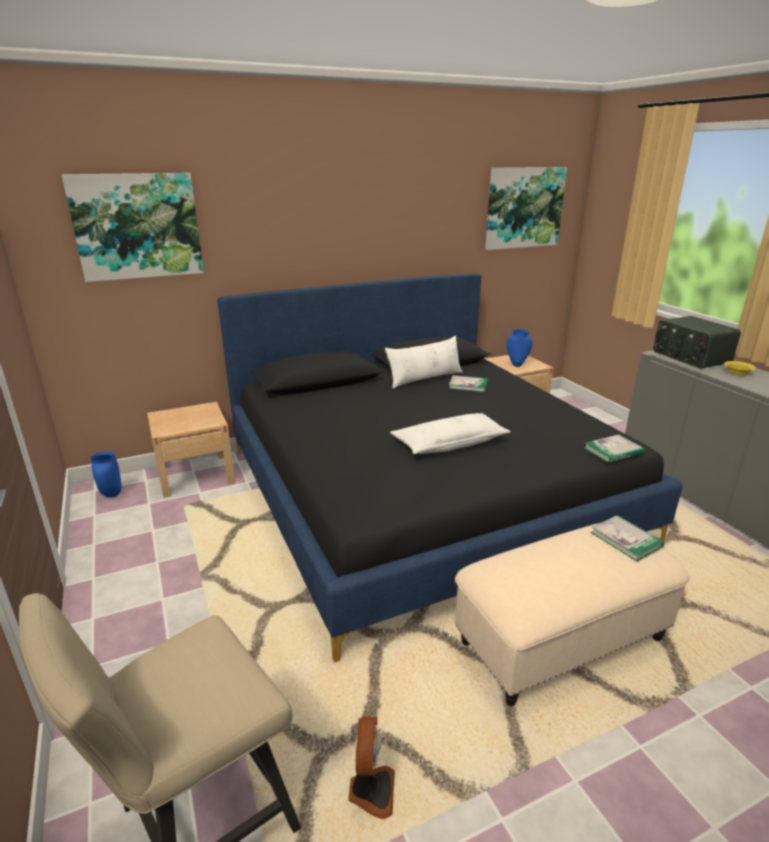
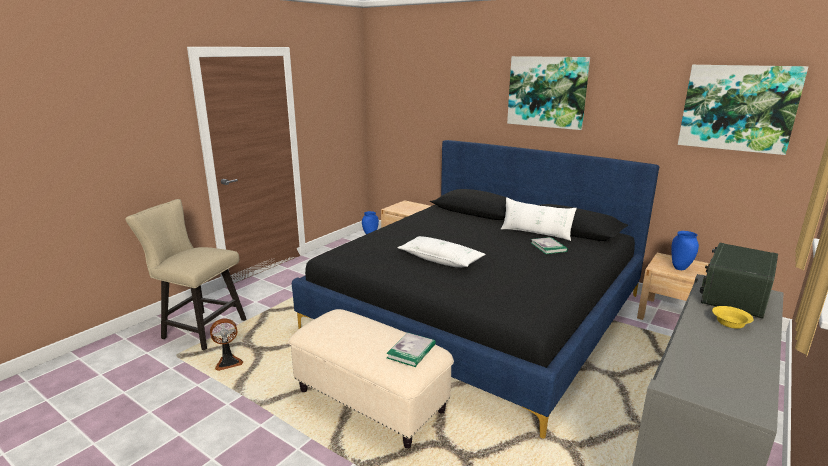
camera: 60 degrees right, 5 degrees down
(137, 226) = (416, 91): picture -> picture (547, 92)
(613, 451) = (508, 313): book -> none

